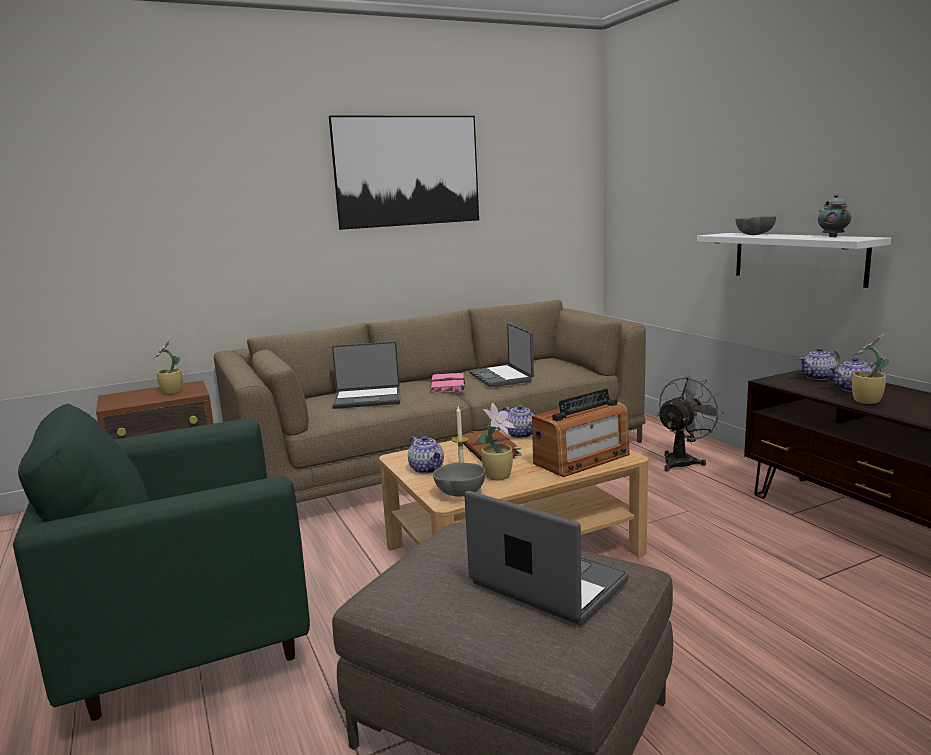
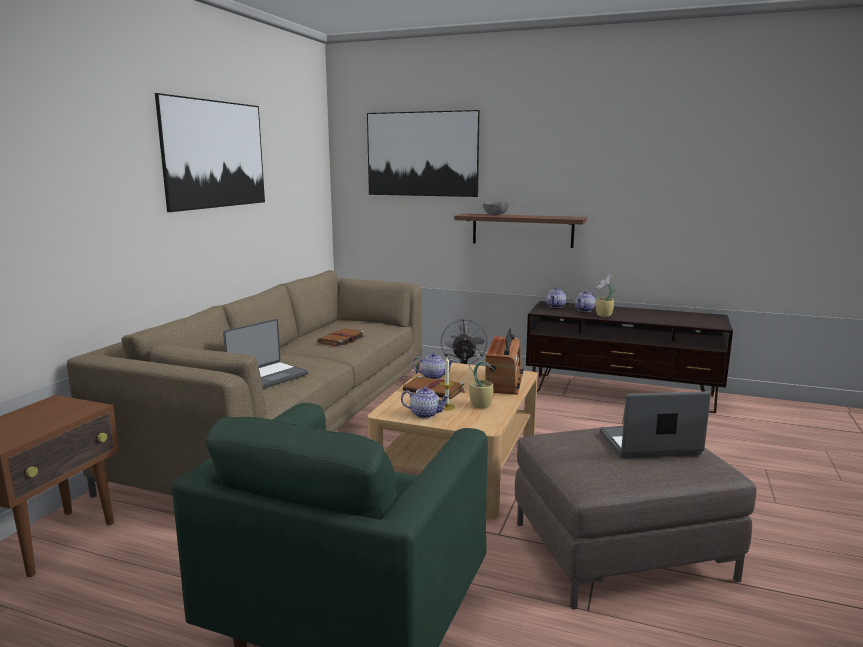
camera: 45 degrees left, 0 degrees up
(171, 392) = (52, 413): potted plant -> none
(448, 385) = (311, 353): pink book -> none
(459, 494) = (484, 422): grey bowl -> none
(502, 377) = (341, 339): laptop -> brown book
(686, 154) = (422, 154): none -> picture
(797, 258) = (522, 230): white shelf -> brown shelf
(832, 237) = (554, 216): teapot -> none

